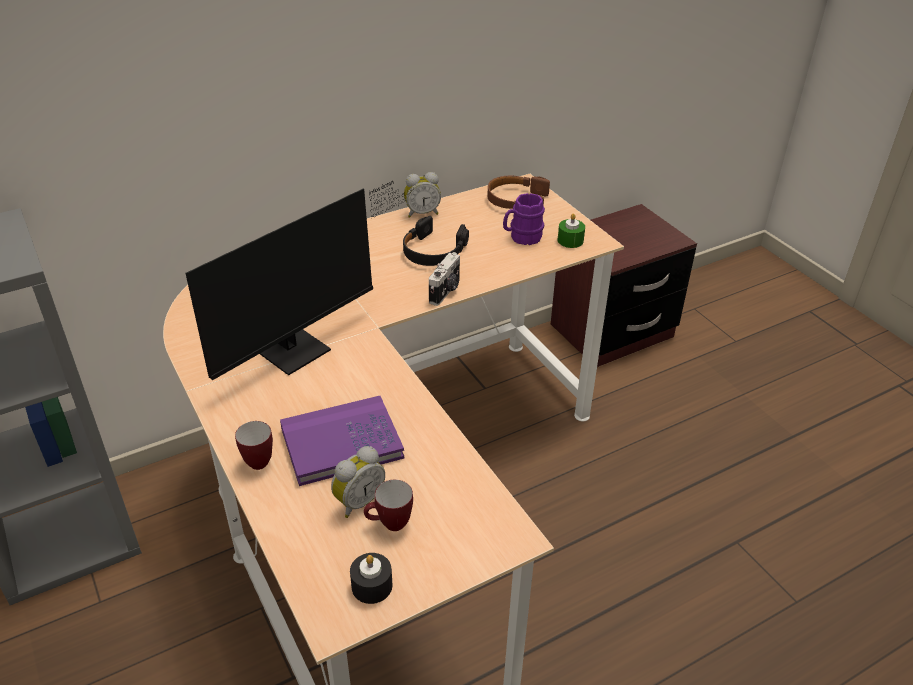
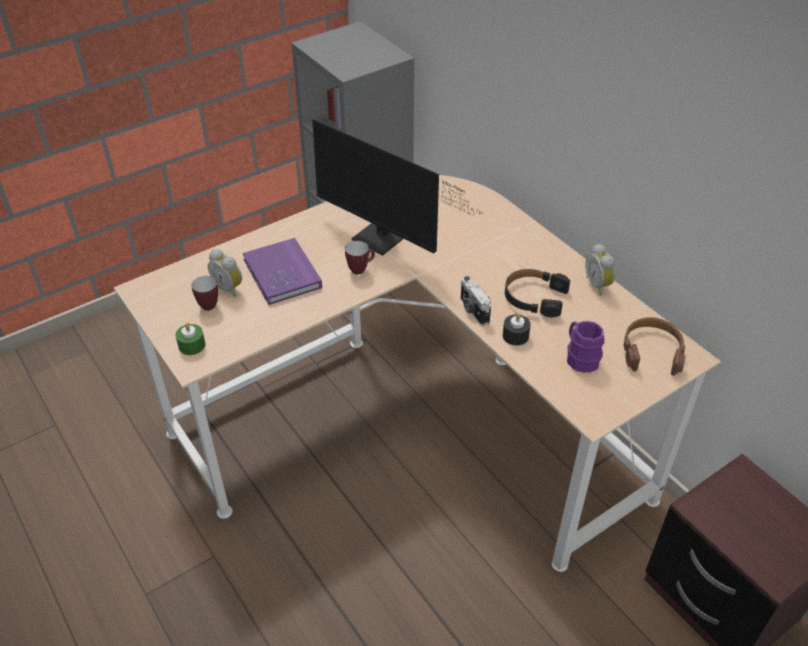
camera: 85 degrees right, 5 degrees up
(256, 460) = (267, 239): mug -> mug (360, 269)
(372, 586) = (161, 301): black candle -> black candle (515, 336)
(446, 291) = (473, 310): camera -> camera turned 45 degrees clockwise
(570, 240) = (587, 395): green candle -> green candle (192, 345)

